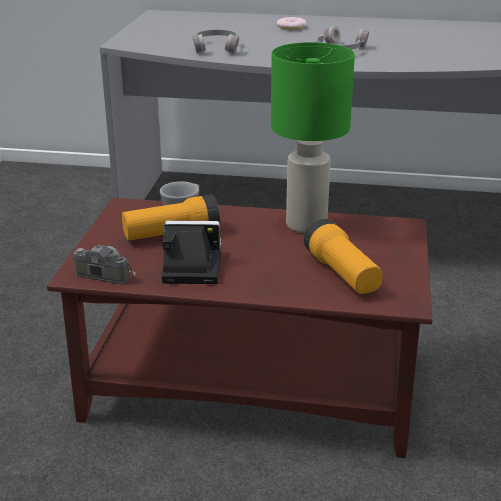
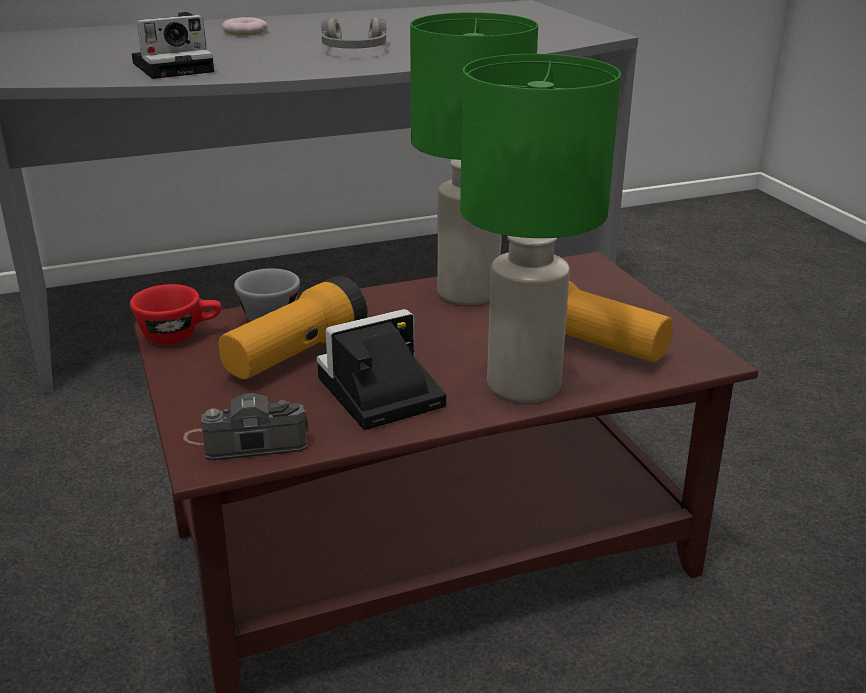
camera: 30 degrees left, 0 degrees up
(127, 209) = (180, 334): none -> red cup
(217, 48) = (176, 67): grey headphones -> camera
(273, 284) = (522, 384): none -> green table lamp

